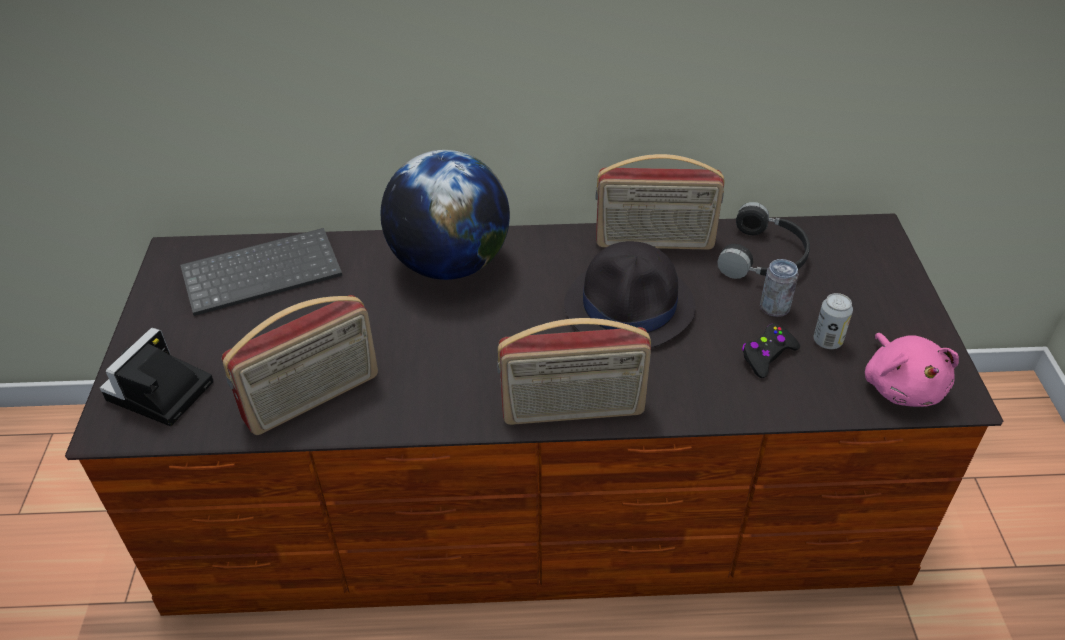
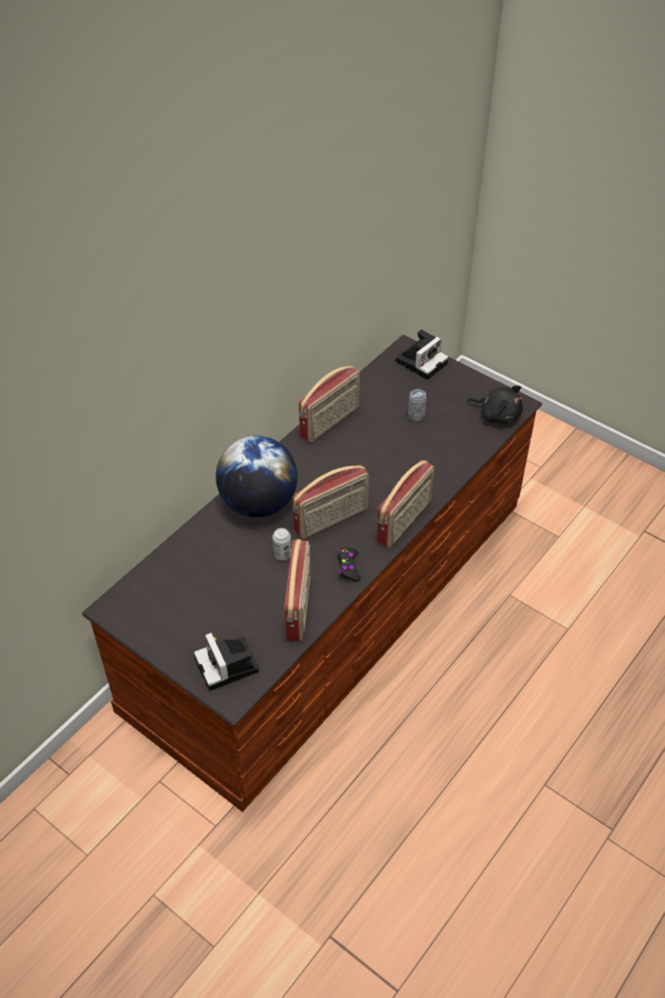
camera: 50 degrees left, 5 degrees up
(264, 272) = (177, 579): keyboard -> none
(493, 340) = (331, 520): none -> radio
(630, 306) = (362, 460): black hat -> none
(765, 257) = (383, 395): black headphones -> none
(767, 355) = (440, 439): black game controller -> black game controller (348, 567)
(827, 341) = (452, 416): can -> can (282, 554)
(877, 255) = (422, 361): none -> camera
(902, 386) = (498, 414): pink plush toy -> black plush toy

